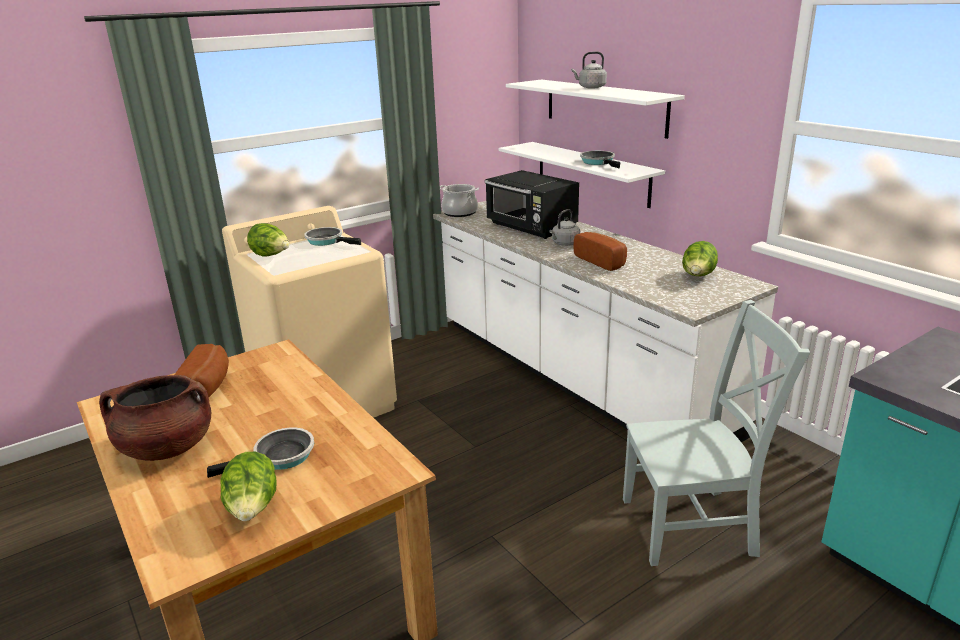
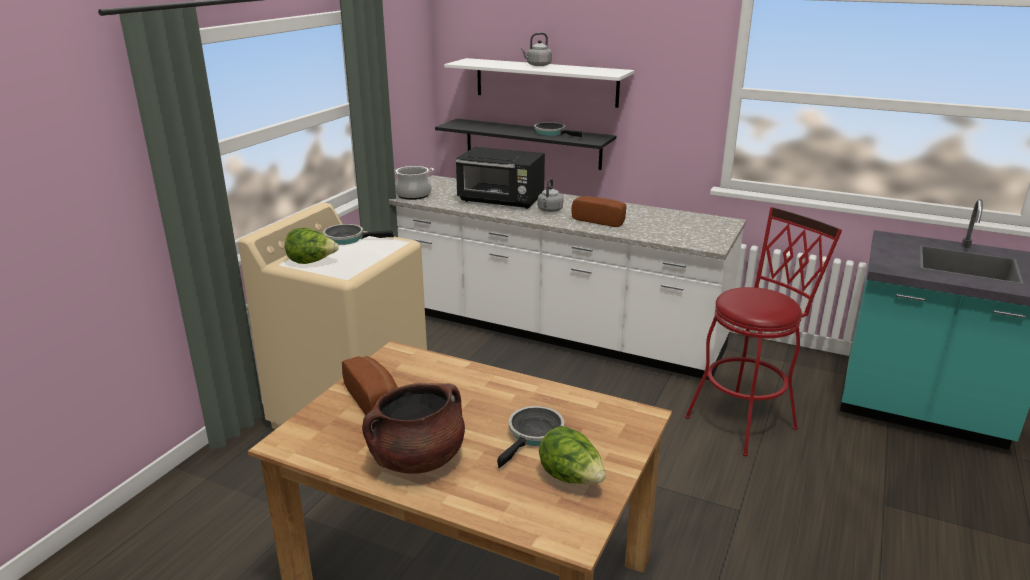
camera: 30 degrees left, 0 degrees up
(591, 173) = (532, 143): white shelf -> black shelf
(693, 526) = (747, 420): grey chair -> red stool
(698, 277) = (686, 221): lettuce -> none

